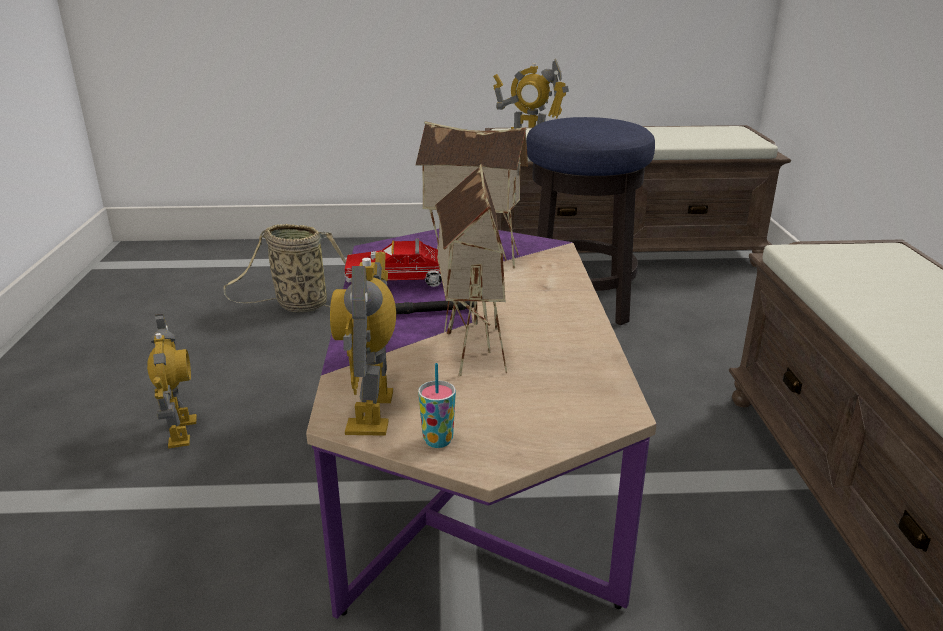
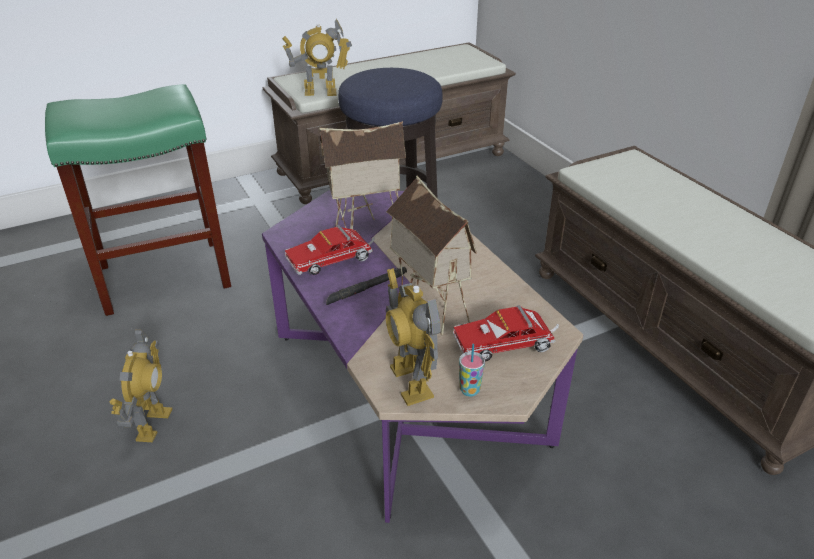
camera: 25 degrees left, 10 degrees up
(180, 431) = (153, 424): toy robot -> toy robot turned 45 degrees clockwise
(298, 305) = (162, 277): basket -> green stool
(534, 407) = (507, 345): none -> toy truck

